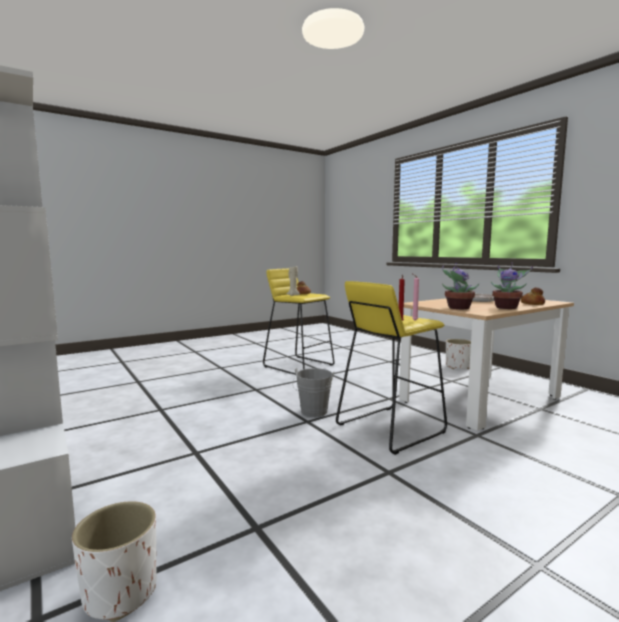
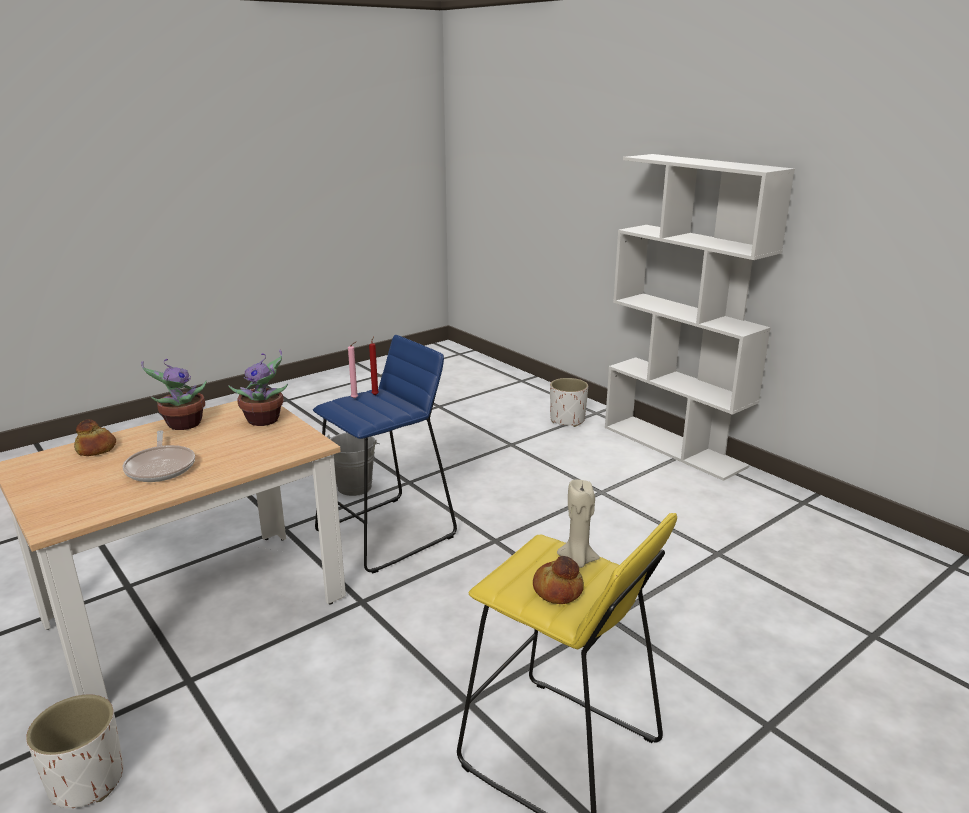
camera: 175 degrees right, 15 degrees up
(313, 413) = (489, 558): grey bucket -> grey bucket (356, 485)
(389, 428) = (387, 533): yellow stool -> blue stool

